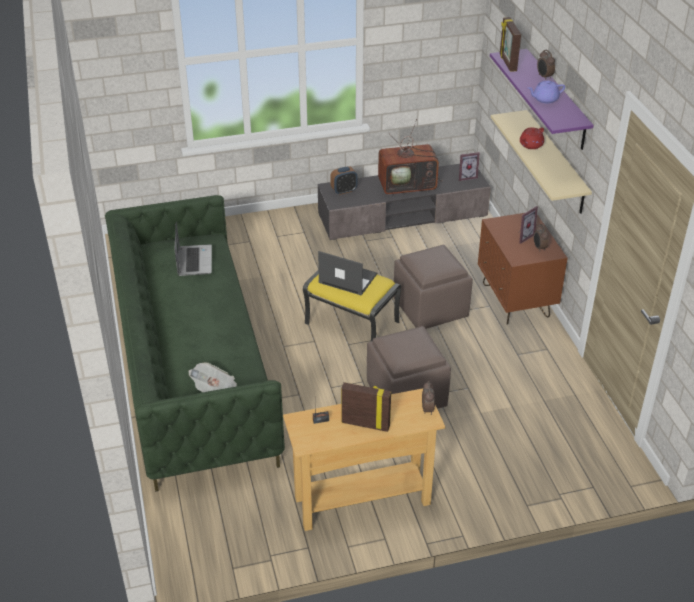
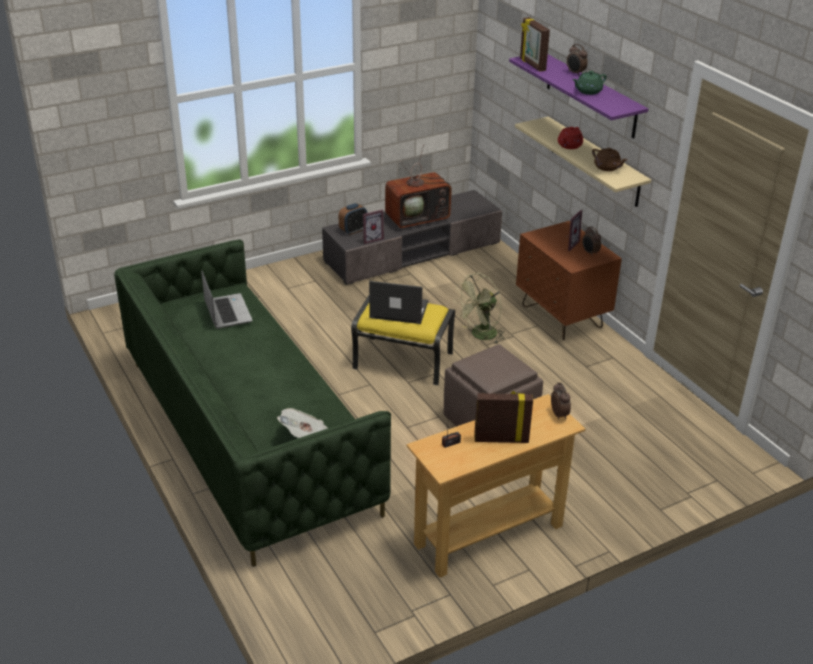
camera: 15 degrees left, 5 degrees down
(431, 308) = (480, 336): brown ottoman -> green fan
(466, 176) = (473, 204): picture frame -> picture frame (371, 239)
(545, 99) = (588, 91): purple teapot -> green teapot
(555, 173) = (607, 167): none -> brown teapot

